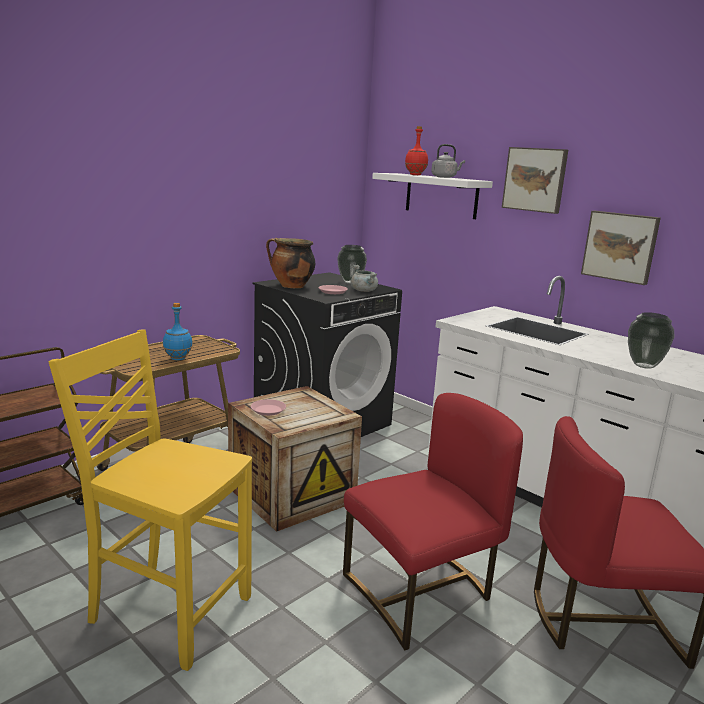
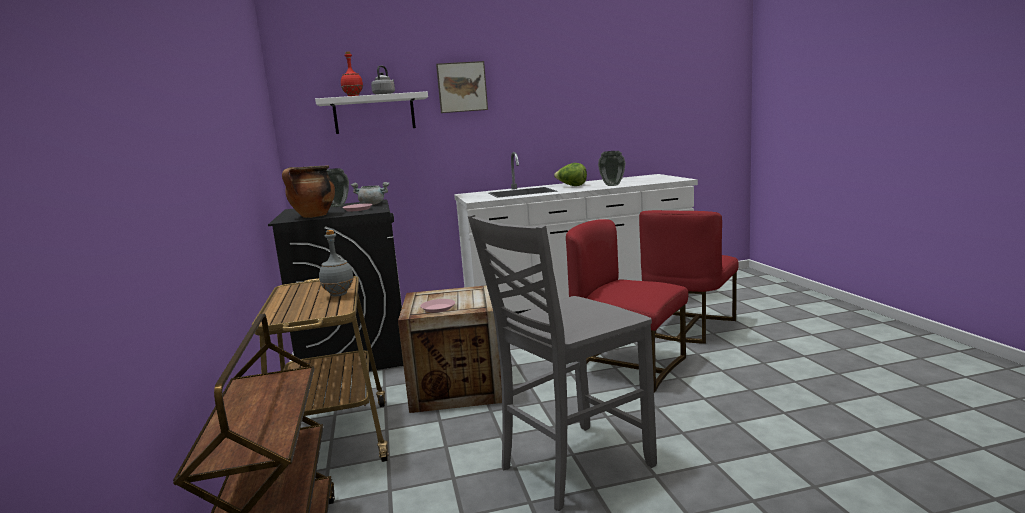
camera: 55 degrees left, 5 degrees down
(168, 610) = (572, 466): yellow chair -> grey chair
(177, 359) = (338, 295): blue bottle -> grey bottle
(421, 592) = (628, 366): red chair -> red chair turned 60 degrees counterclockwise
(609, 346) = (571, 186): none -> lettuce
(620, 246) = (536, 124): picture -> none

